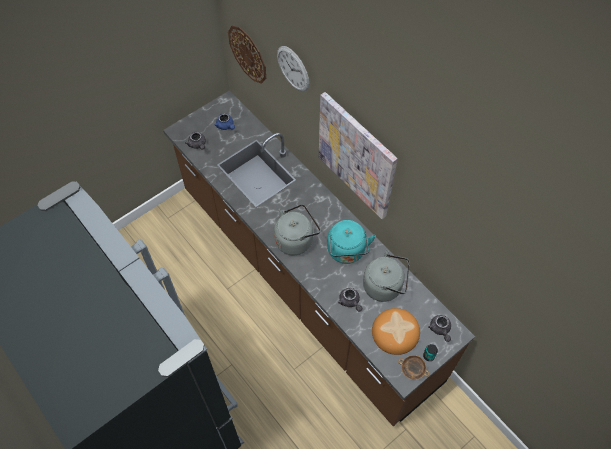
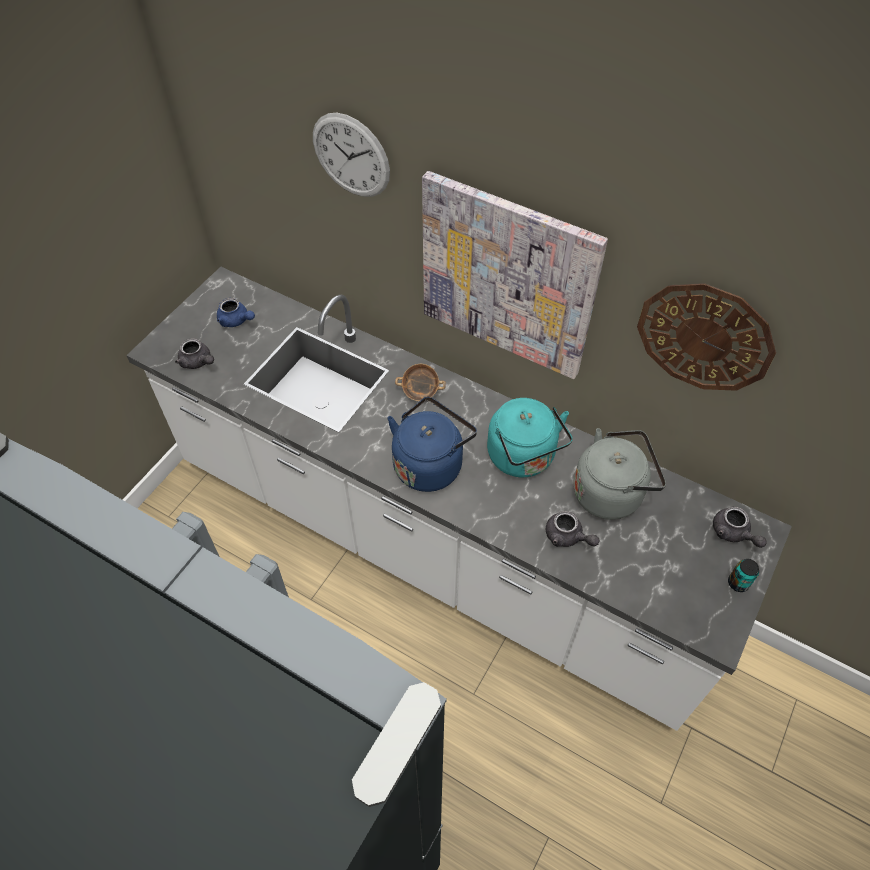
camera: 20 degrees left, 5 degrees down
(248, 54) = (248, 174): wall clock -> wall clock (704, 337)
(296, 239) = (430, 463): grey kettle -> blue kettle
(305, 283) = (435, 548): brown counter -> white counter
(395, 332) = (665, 561): bread -> none
(412, 370) = (725, 617): bowl -> bowl (420, 392)

